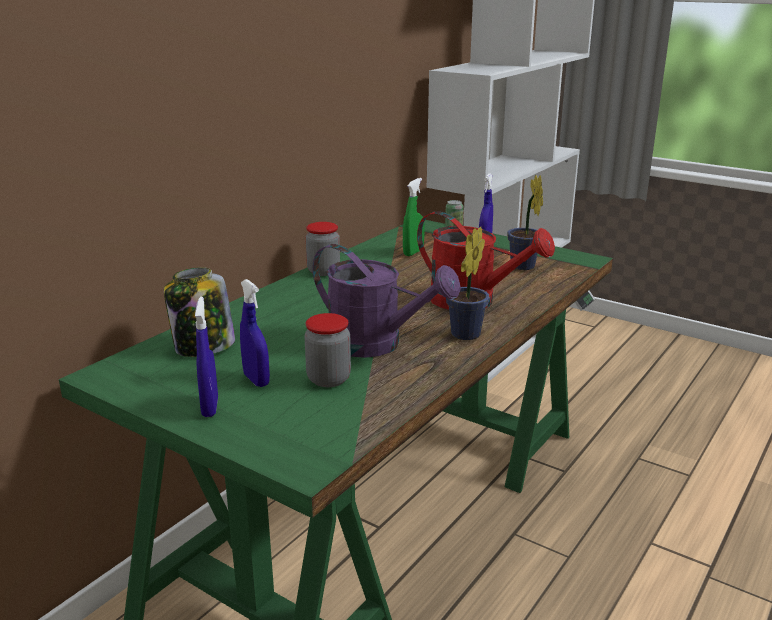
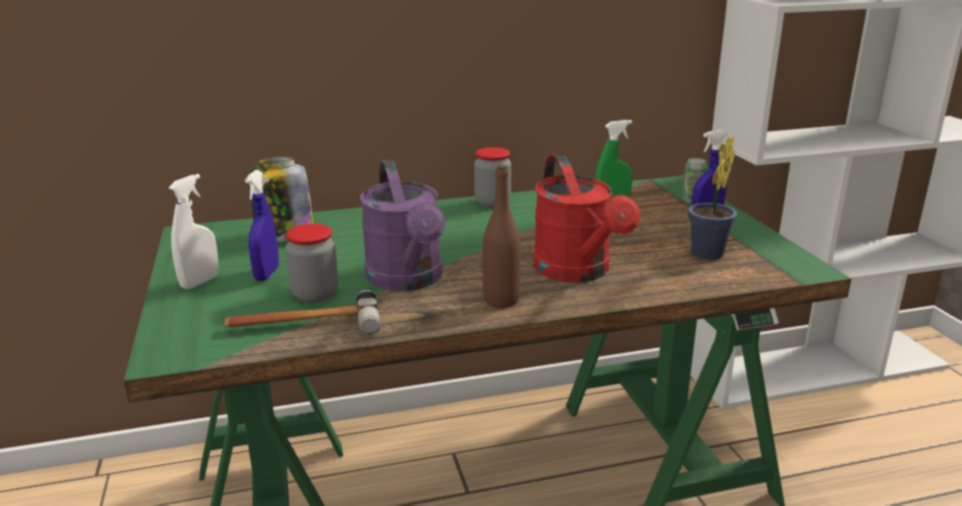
camera: 40 degrees right, 0 degrees up
(210, 407) = (200, 282): blue spray bottle -> white spray bottle
(367, 402) = (303, 325): none -> hammer
(463, 335) = (501, 301): potted plant -> brown bottle

